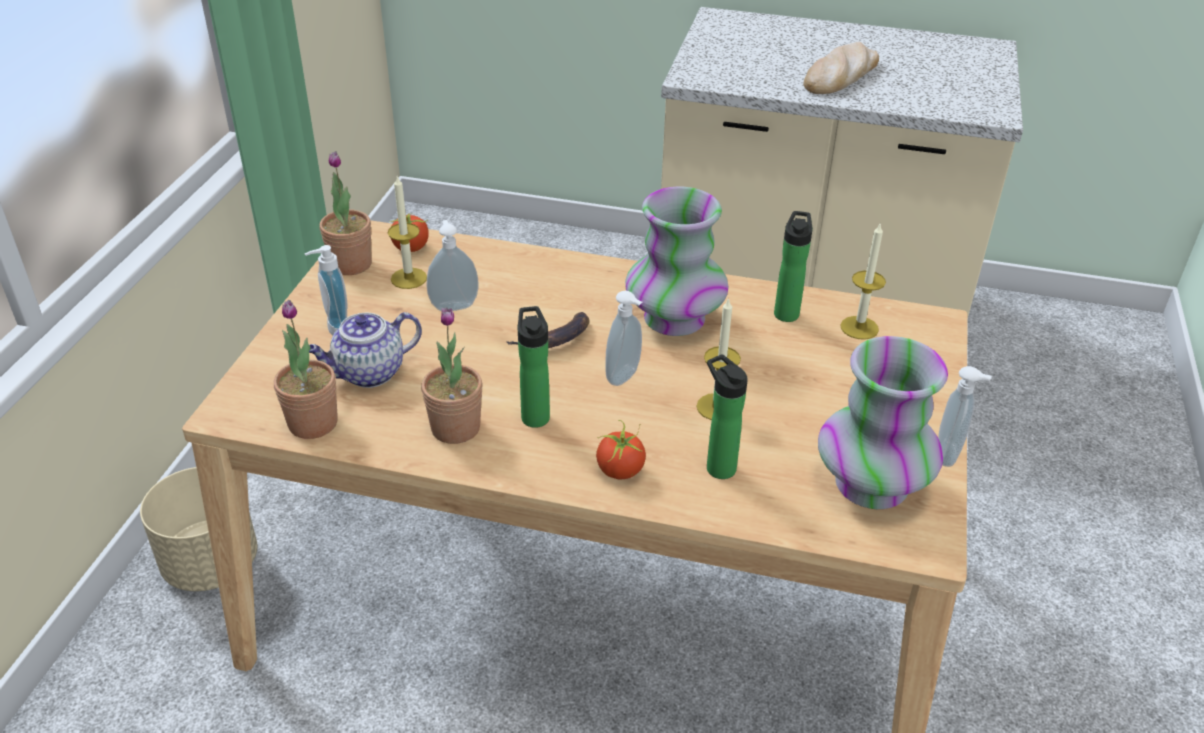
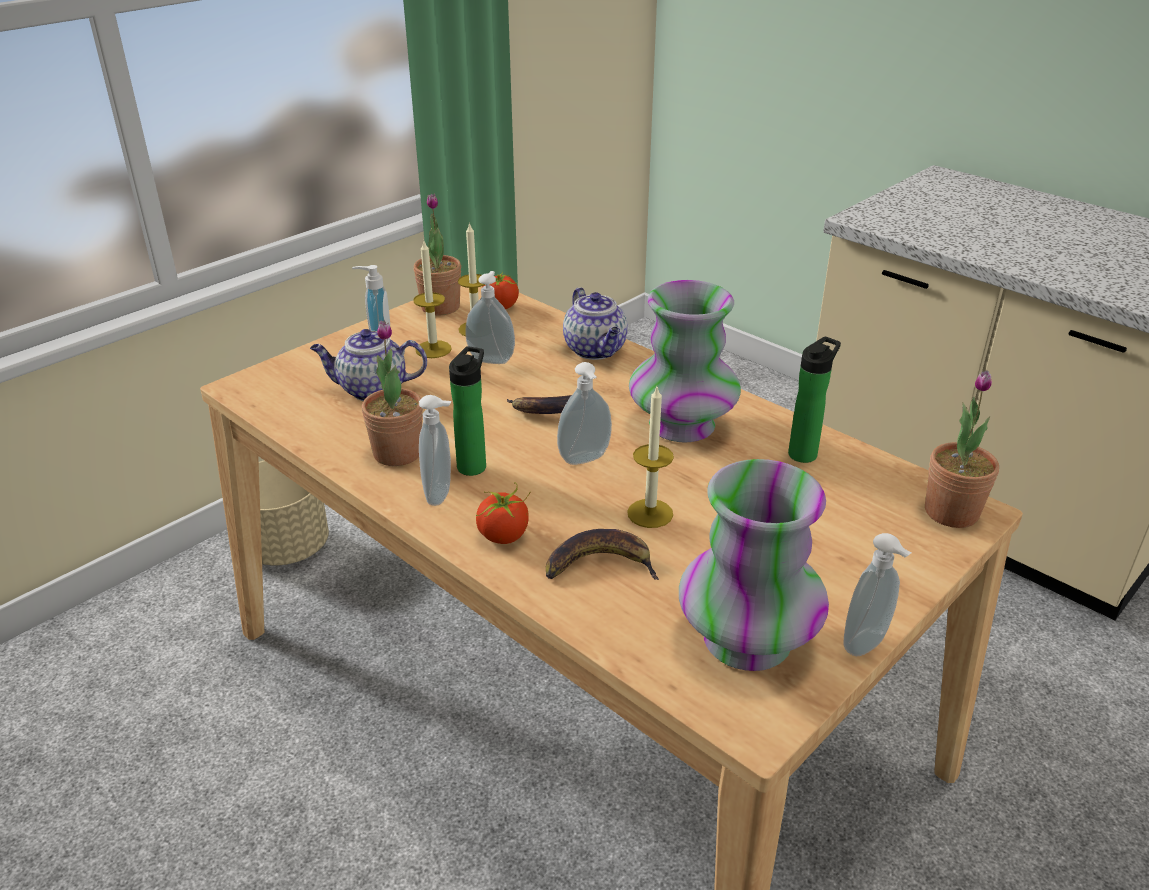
camera: 30 degrees right, 5 degrees down
(313, 423) = (293, 413): potted plant -> potted plant (951, 512)
(533, 453) = (441, 494): none -> soap dispenser
(540, 268) = (596, 350): none -> teapot
(718, 466) = (600, 565): bottle -> banana
(840, 75) = (1033, 246): bread -> none
(859, 328) = (874, 490): candle -> candle (433, 349)

